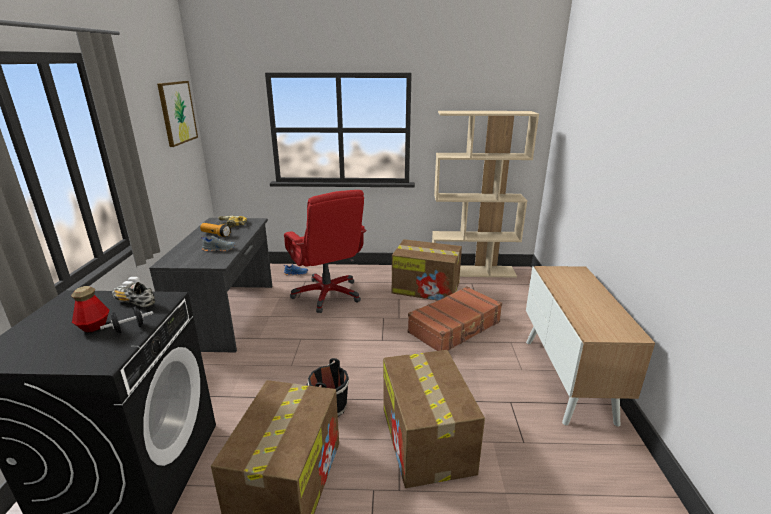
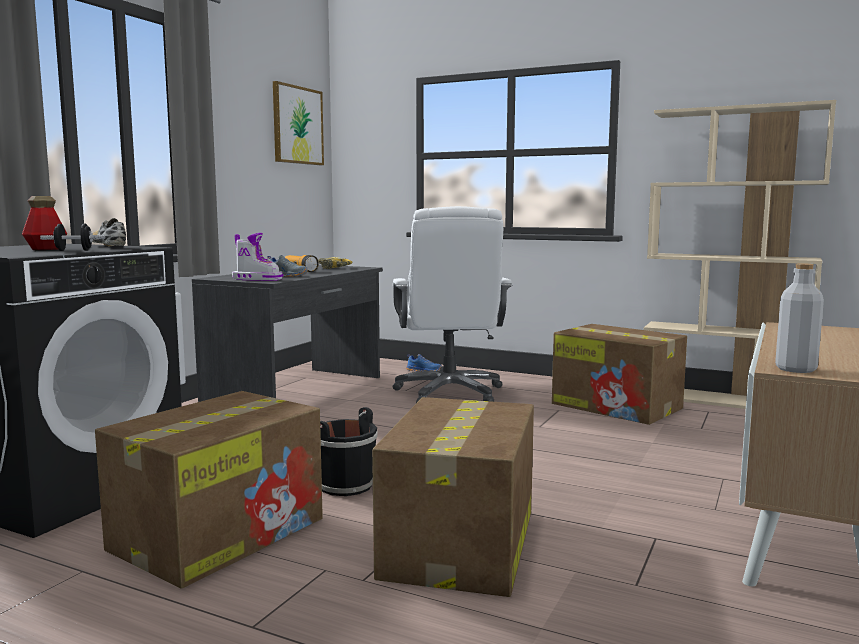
camera: 25 degrees right, 15 degrees down
(204, 260) = (257, 279): none -> boot
(327, 295) = (450, 393): red office chair -> white office chair
(455, 327) = (629, 449): brown suitcase -> none
(597, 333) = (795, 369): none -> grey bottle

